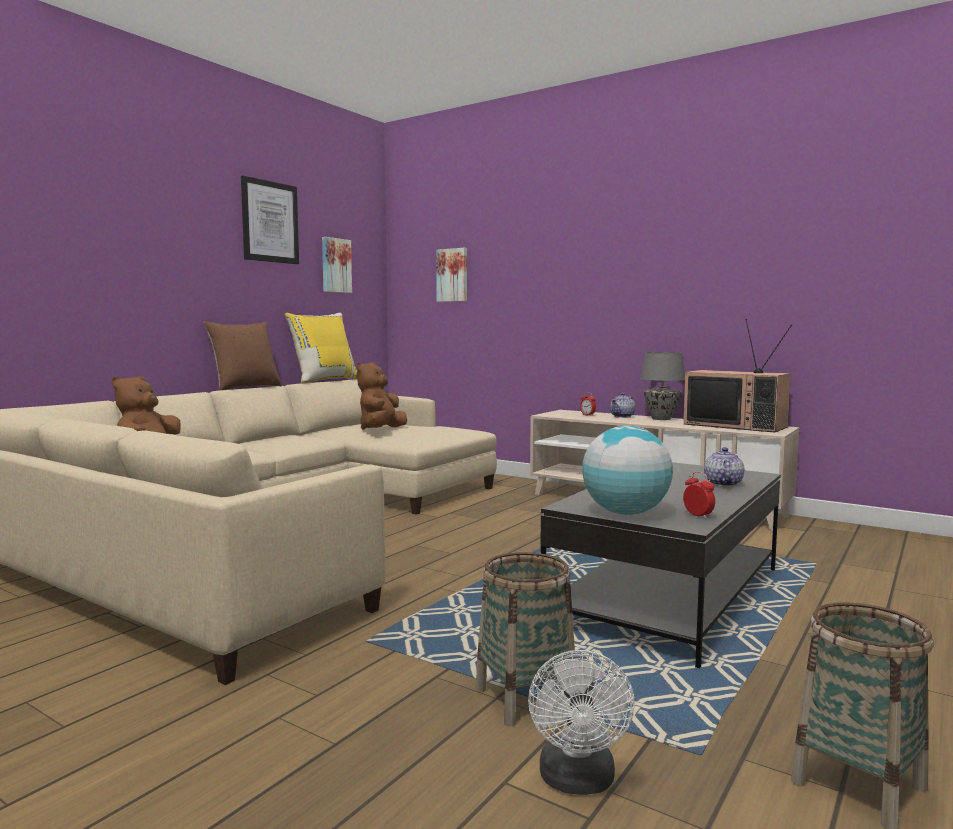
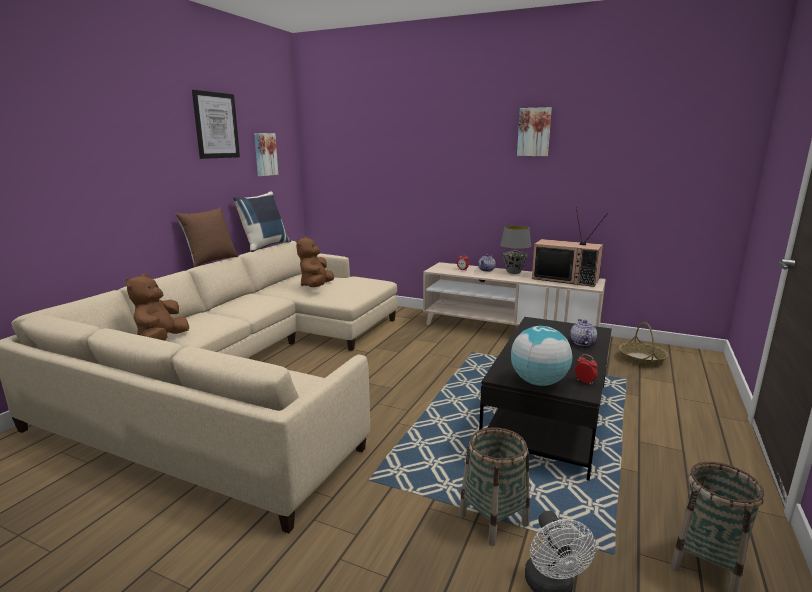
camera: 10 degrees left, 10 degrees up
(324, 381) = (265, 246): yellow pillow -> blue pillow
(453, 275) = (355, 160): picture -> picture (534, 132)
(853, 544) = (642, 359): none -> basket

